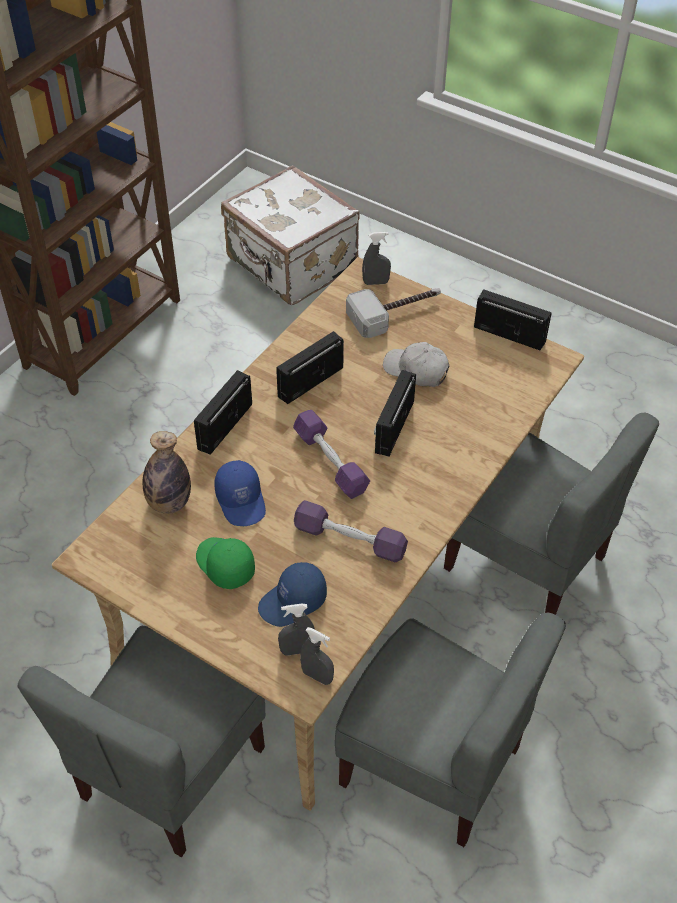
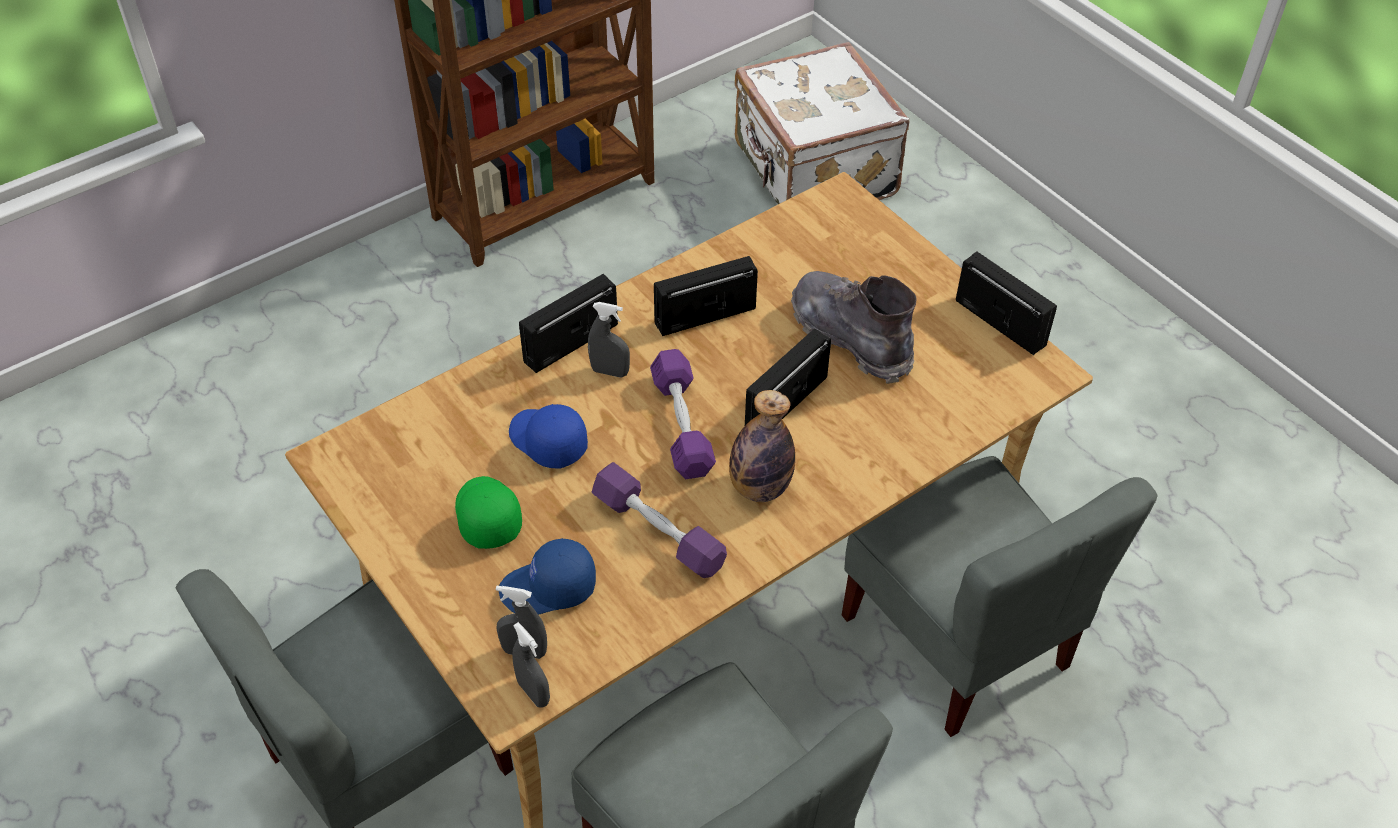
camera: 20 degrees right, 0 degrees up
(169, 503) = (457, 419): bottle -> bottle (759, 488)
(242, 501) = (547, 442): blue cap -> blue cap turned 135 degrees clockwise
(375, 282) = (851, 210): grey spray bottle -> grey spray bottle (610, 371)
(396, 313) = (859, 256): hammer -> none
(416, 370) = (850, 337): white cap -> grey boot

